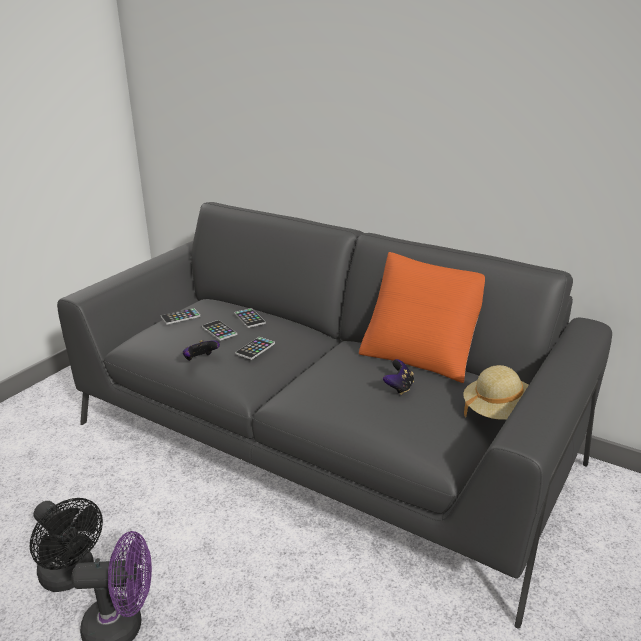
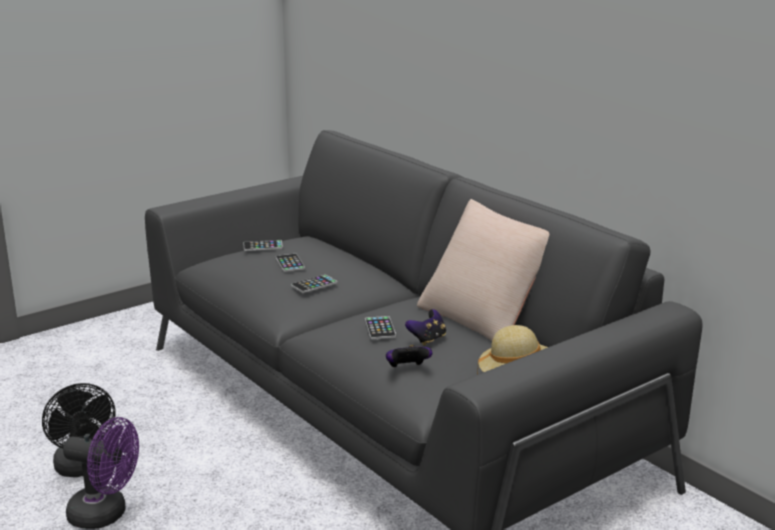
camera: 20 degrees right, 5 degrees down
(200, 360) = (254, 286): game controller -> game controller (407, 369)
(249, 318) = (329, 257): phone -> phone (380, 328)
(421, 354) = (484, 317): orange pillow -> beige pillow

